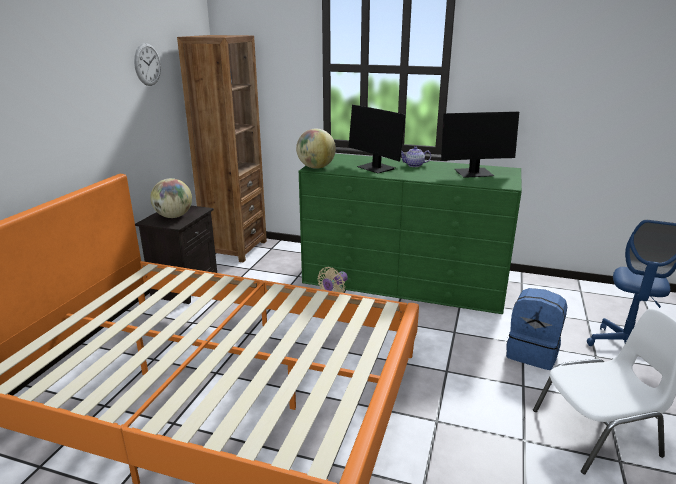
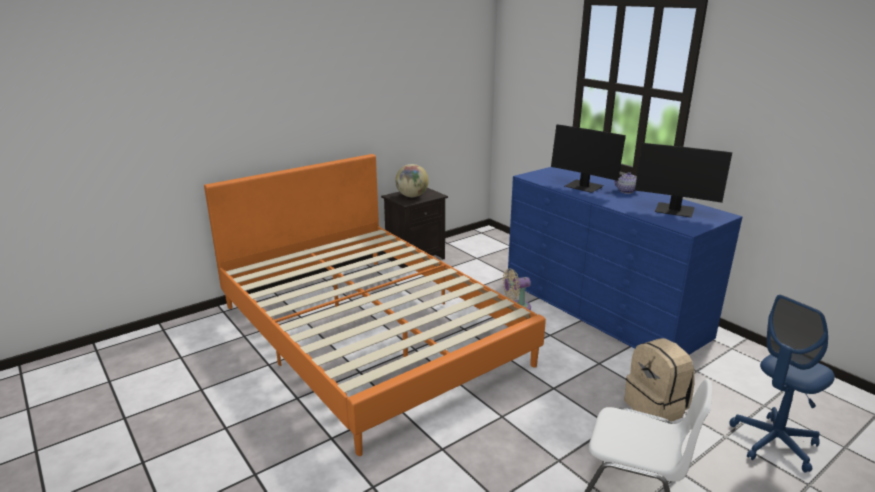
camera: 35 degrees right, 0 degrees up
(147, 64) = (418, 69): wall clock -> none
(235, 248) = (481, 239): brown bookcase -> none
(316, 167) = (531, 176): globe -> none
(376, 168) = (584, 187): monitor -> monitor turned 45 degrees counterclockwise
(404, 281) = (602, 307): green dresser -> blue dresser
(532, 353) = (656, 407): blue backpack -> beige backpack

